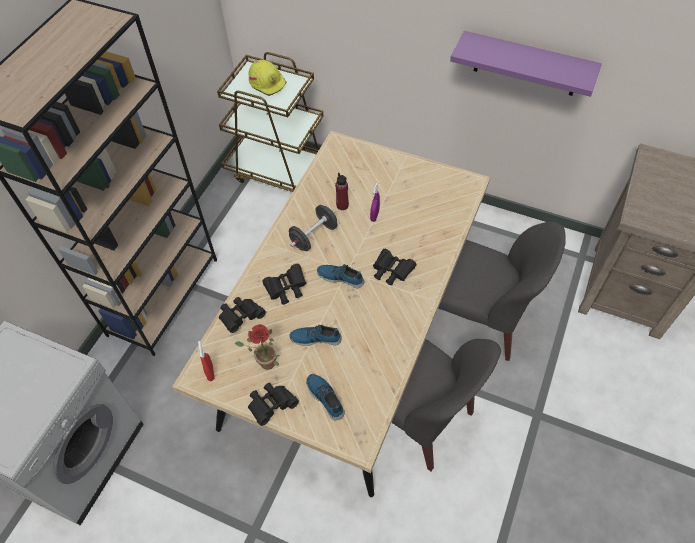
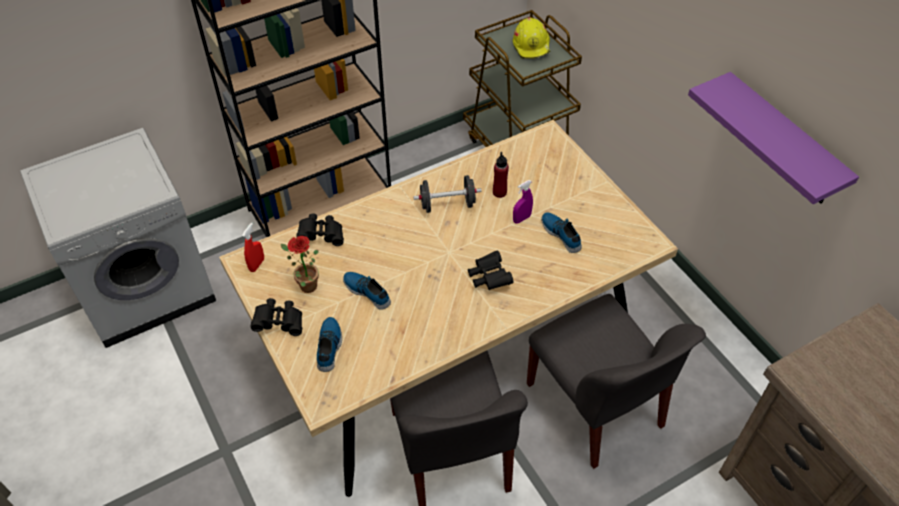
camera: 35 degrees right, 5 degrees down
(286, 289) = (380, 236): black binoculars -> none
(340, 277) = (438, 254): shoe -> shoe (561, 234)

